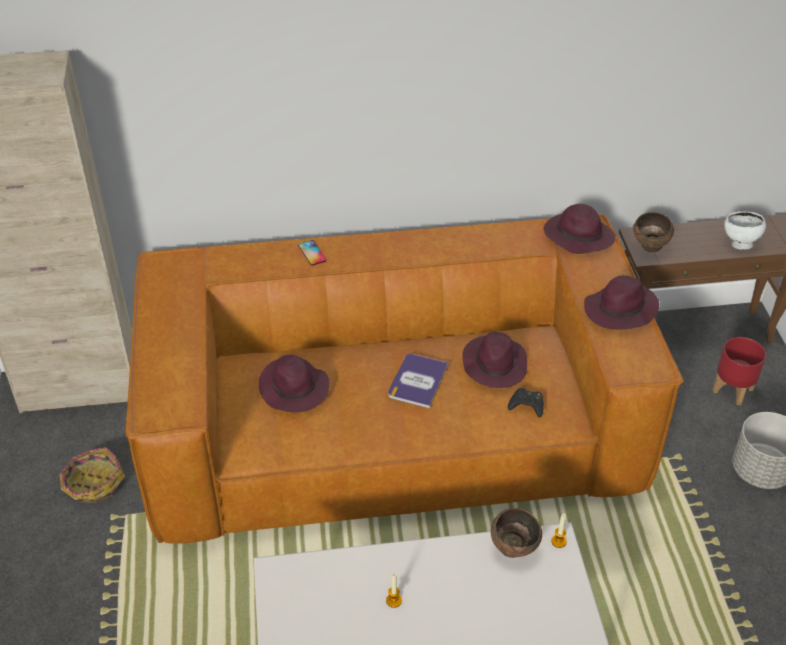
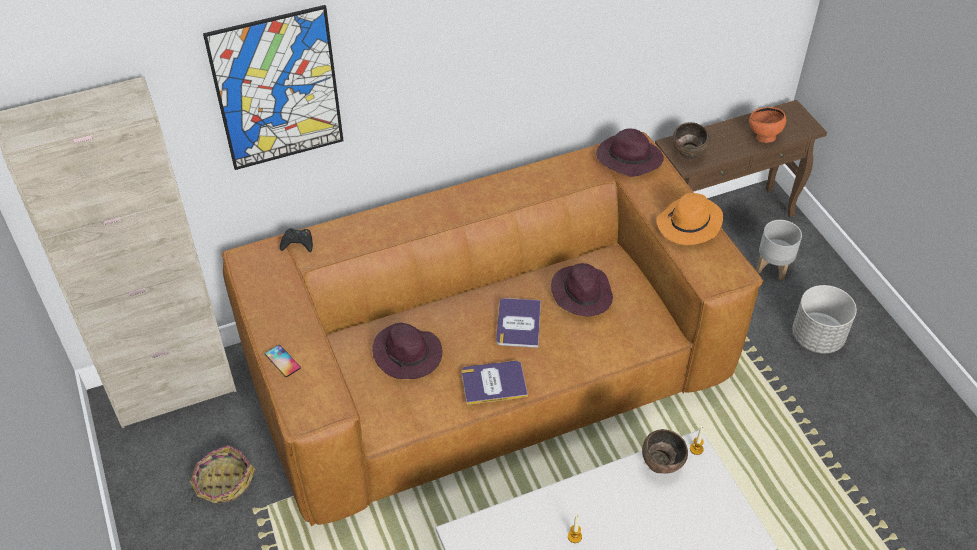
camera: 15 degrees left, 5 degrees up
(206, 91) = (277, 90): none -> picture
(312, 253) = (391, 220): phone -> phone (282, 361)
(371, 433) = (494, 383): none -> book
(527, 405) = (622, 326): black game controller -> black game controller (297, 243)
(620, 311) = (689, 225): purple hat -> orange hat
(733, 390) = (773, 267): red planter -> grey planter
(739, 244) = (763, 138): white bowl -> orange bowl

